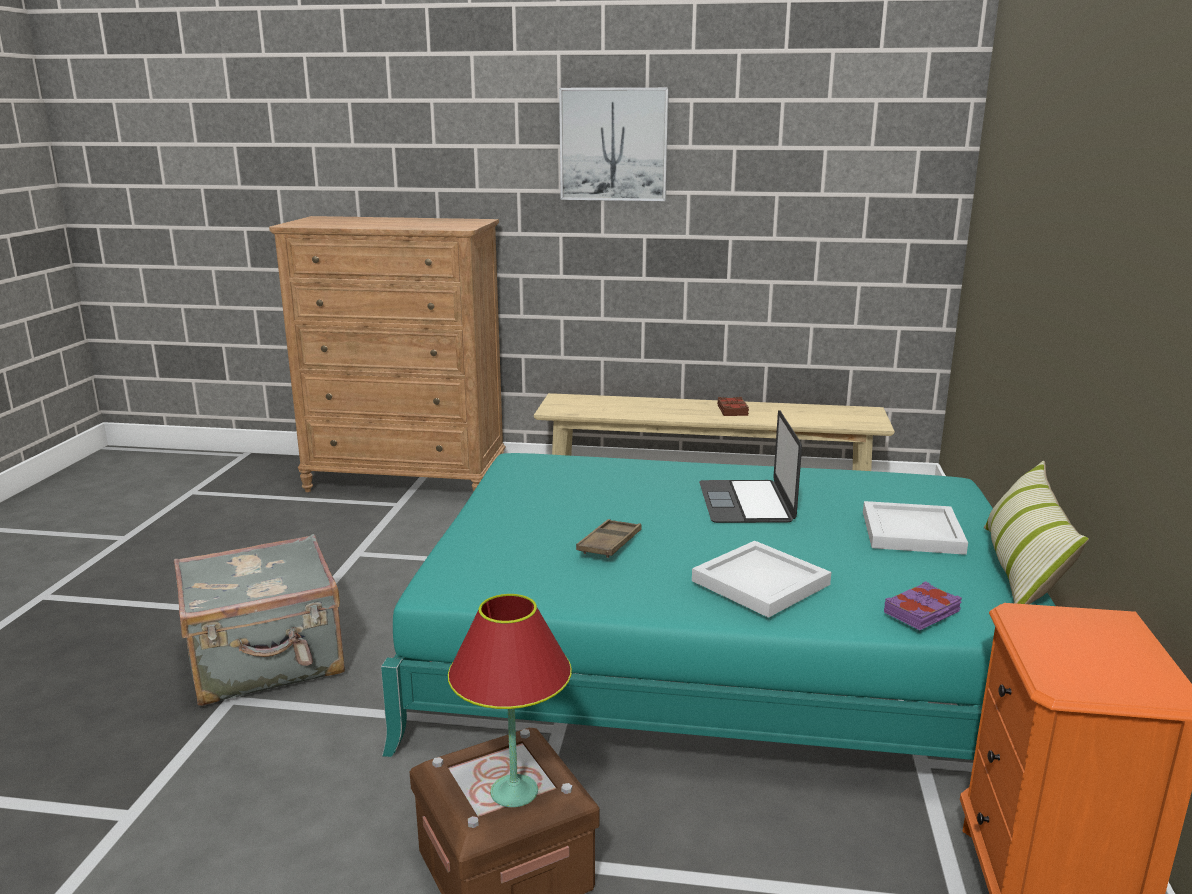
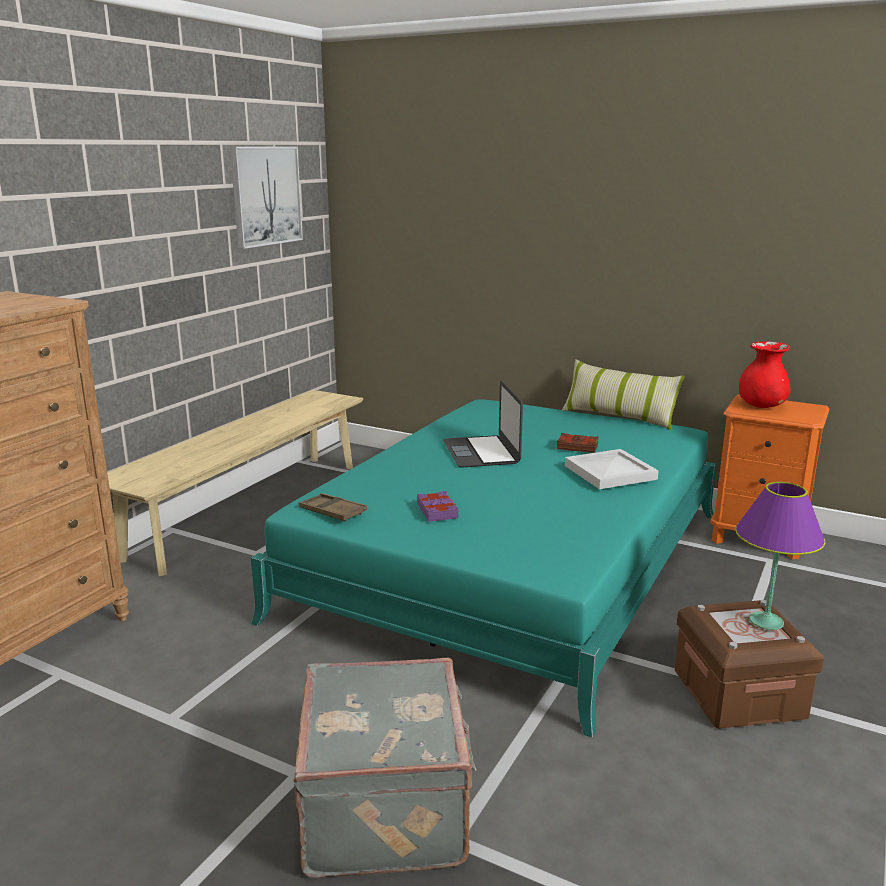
camera: 70 degrees left, 0 degrees up
(514, 792) = (766, 621): red table lamp -> purple table lamp
(609, 544) = (522, 503): brown tray -> brown tray (332, 512)
(613, 144) = (103, 190): picture -> picture (266, 196)
(733, 410) = (255, 427): brown book -> brown book (577, 447)
(746, 502) = (481, 452): laptop -> laptop turned 60 degrees clockwise
(910, 532) = (561, 425): white tray -> none
(922, 612) = (666, 445): purple book -> purple book (438, 511)
(1082, 635) = (761, 406): none -> red vase

